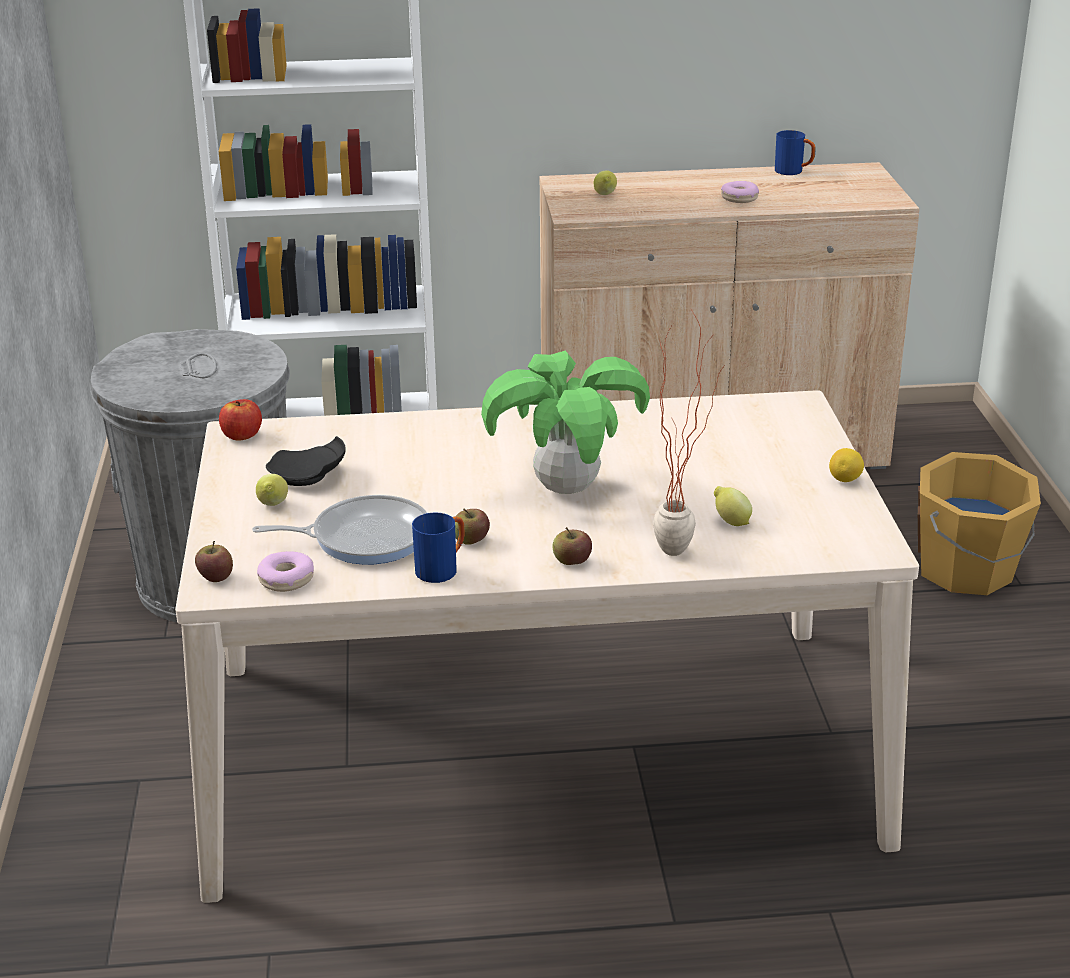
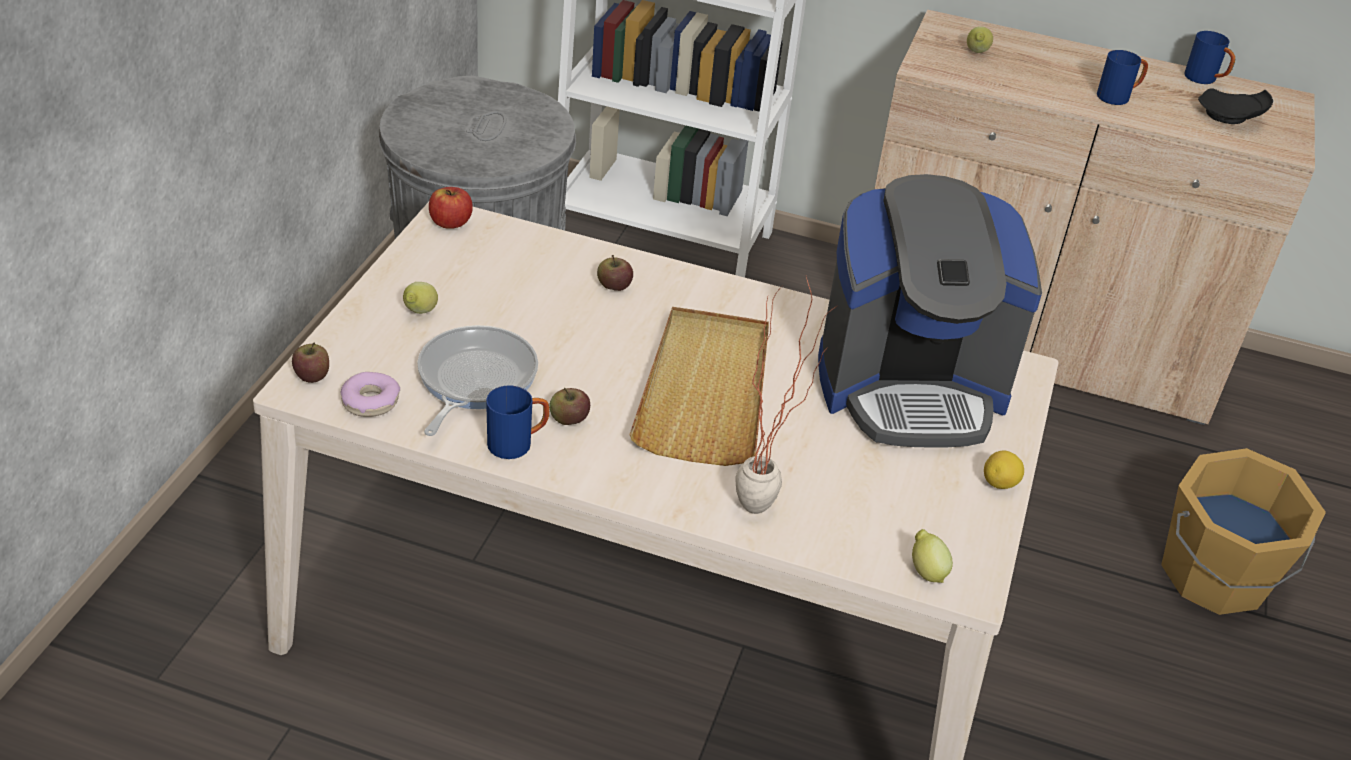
camera: 20 degrees right, 10 degrees up
(309, 477) = (475, 291): black plate -> black plate (1230, 117)
(364, 538) = (473, 380): frying pan -> frying pan turned 90 degrees counterclockwise
(566, 488) = (705, 390): potted plant -> beige tray
(572, 561) = (646, 481): apple -> apple (614, 286)
(726, 439) = (910, 388): none -> coffee machine
(730, 522) = (839, 492): lemon -> lemon (926, 571)
(739, 198) = (1118, 97): donut -> blue mug

